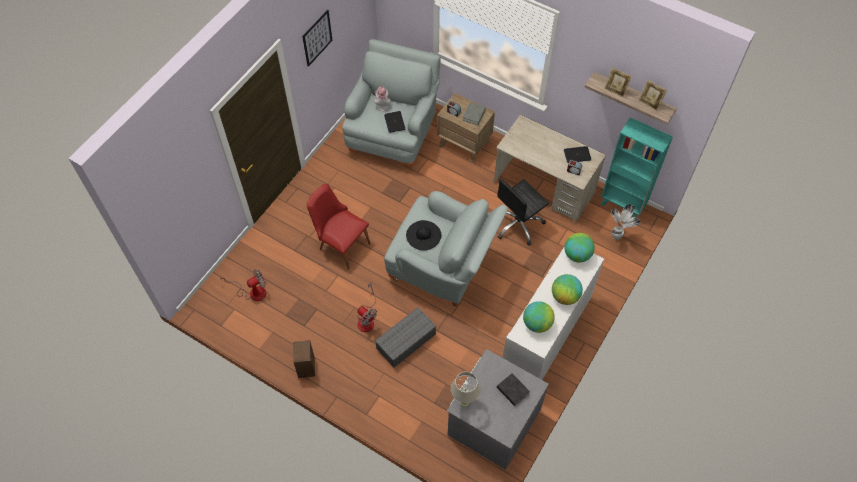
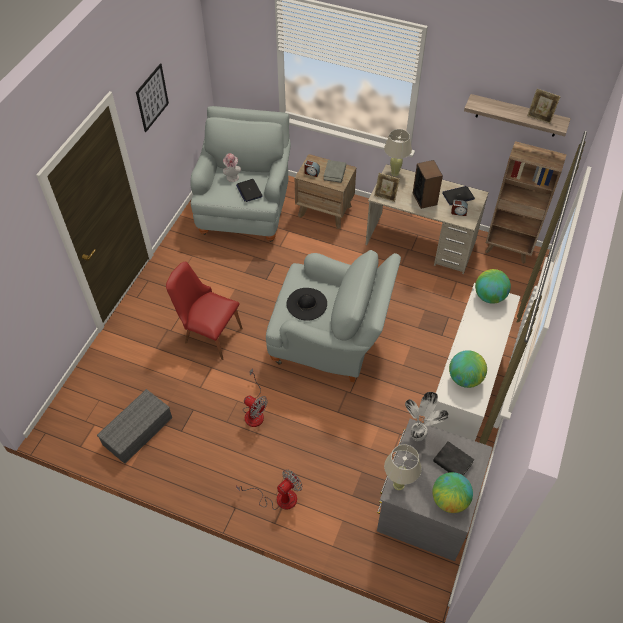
camera: 10 degrees left, 5 degrees down
(252, 292) = (113, 402): fan -> fan (278, 498)
(306, 366) = (192, 478): speaker -> speaker (424, 198)
(406, 342) = (305, 431): grey storage box -> grey storage box (137, 432)
(518, 224) = (402, 284): black office chair -> none
(525, 124) = (394, 173): none -> beige table lamp
(565, 296) = (488, 343): globe -> globe (449, 500)
(615, 90) = (499, 109): picture frame -> picture frame (385, 196)
(617, 237) = (511, 282): potted plant -> potted plant (418, 437)
(622, 205) = (508, 250): turquoise bookcase -> brown bookcase

